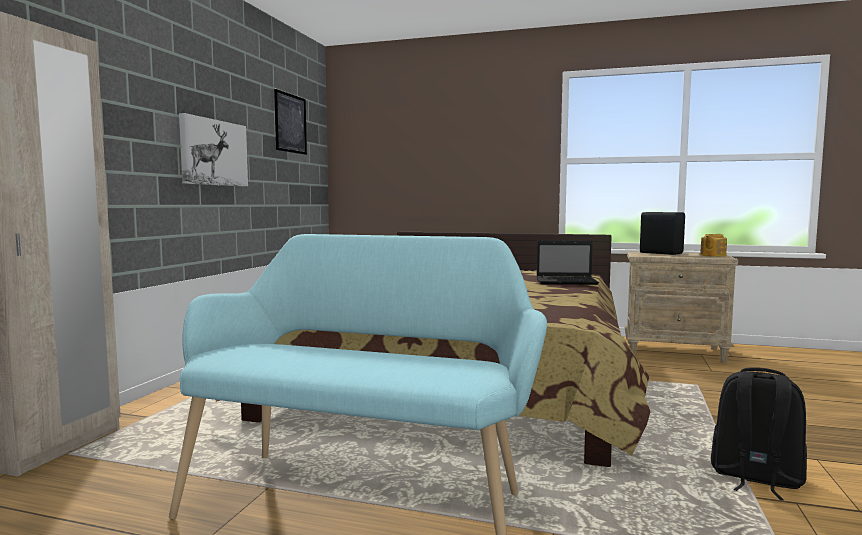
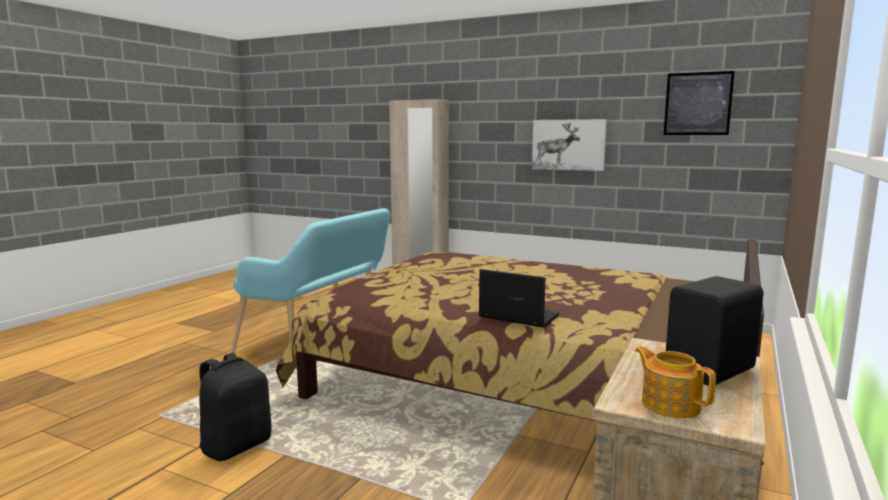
camera: 100 degrees right, 5 degrees up
(567, 282) = (517, 316): laptop -> laptop turned 105 degrees clockwise

